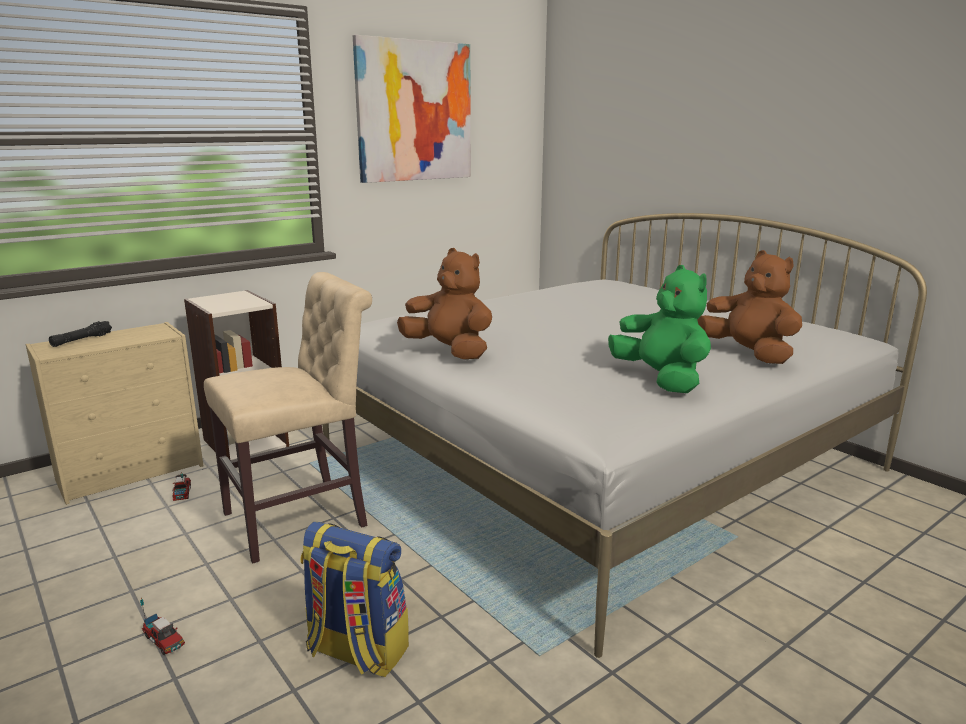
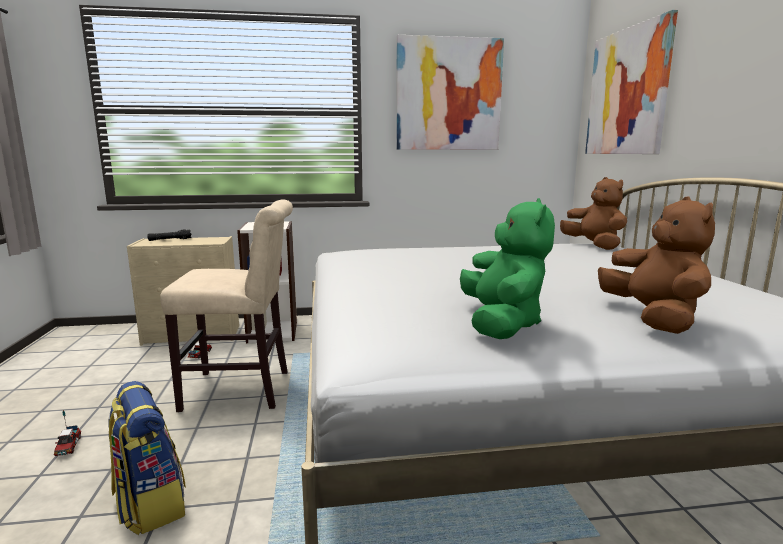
camera: 30 degrees right, 5 degrees down
(449, 351) = (357, 273): brown plush toy -> brown plush toy (594, 246)
(607, 117) = (627, 92): none -> picture

